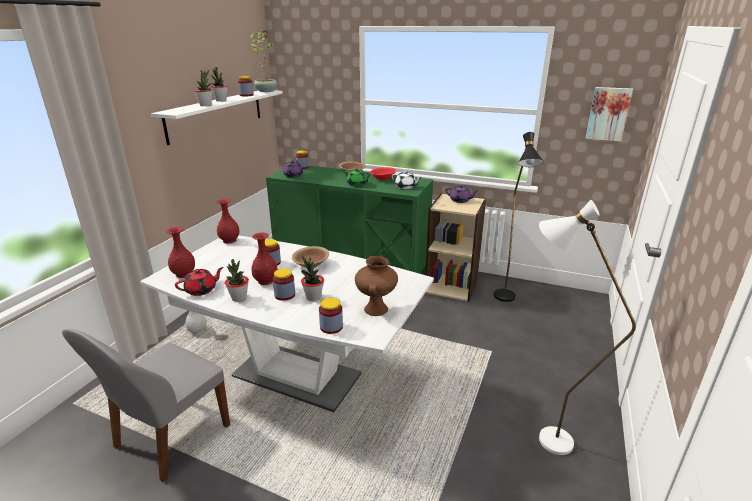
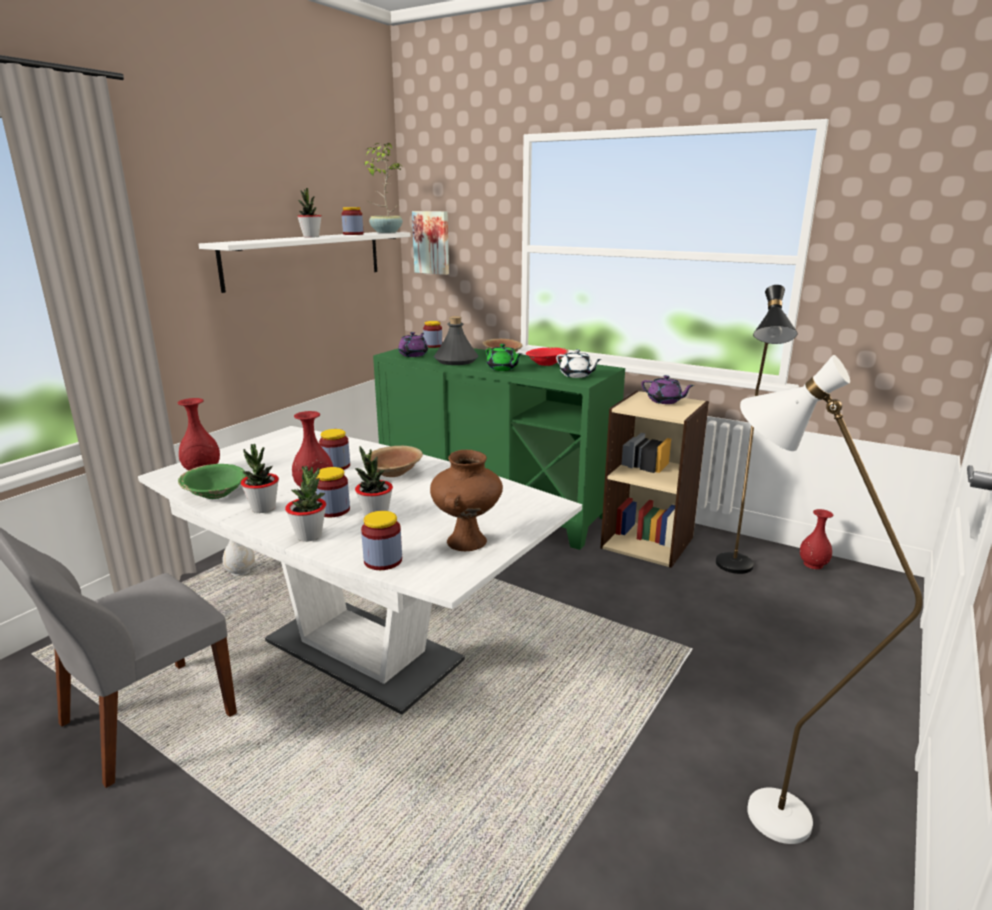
camera: 10 degrees right, 5 degrees down
(201, 290) = (215, 494): red teapot -> green bowl
(205, 105) = (283, 239): potted plant -> potted plant (309, 536)
(229, 240) = (290, 434): red vase -> red vase (813, 564)
(324, 179) = (456, 361): none -> grey bottle
(608, 114) = (921, 261): picture -> picture (432, 242)

